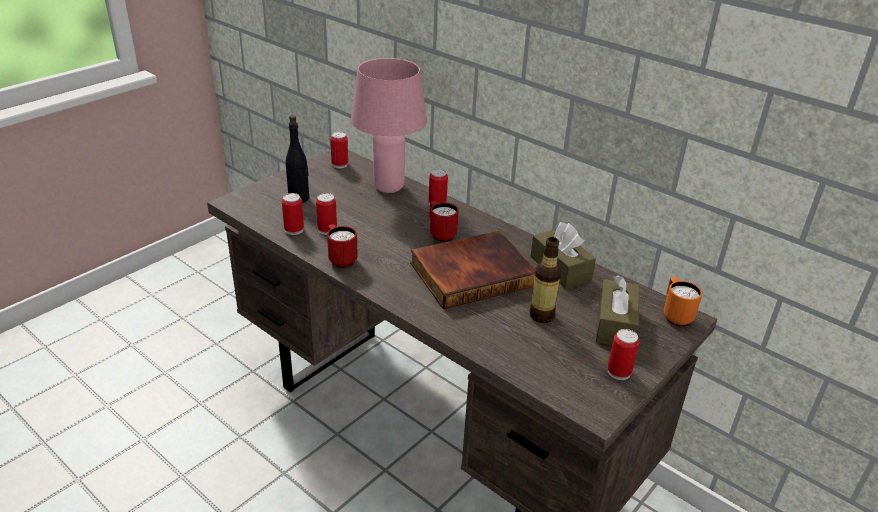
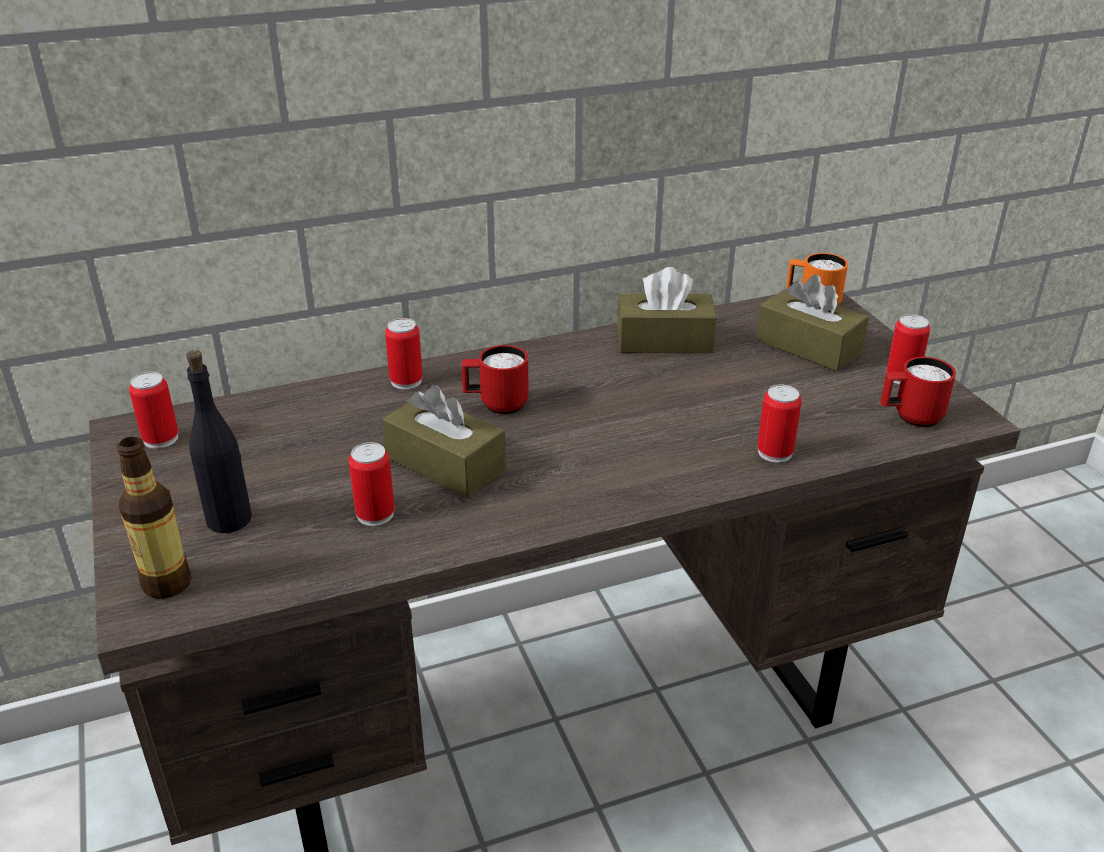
camera: 60 degrees left, 0 degrees up
(294, 230) = (337, 554): can -> can (775, 452)
(340, 259) = (483, 524): red mug -> red mug (910, 417)
(378, 235) = (445, 464): none -> brown tissue box
(388, 187) = (303, 411): pink table lamp -> none
(472, 273) = (622, 410): book -> none
(541, 316) = (760, 390): bottle -> bottle (167, 584)

